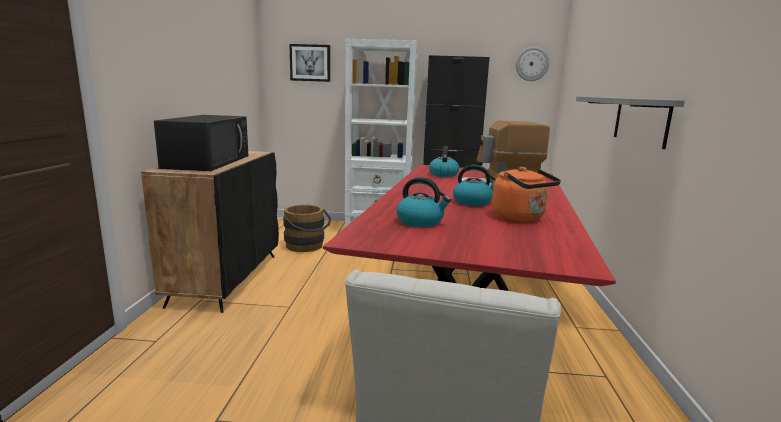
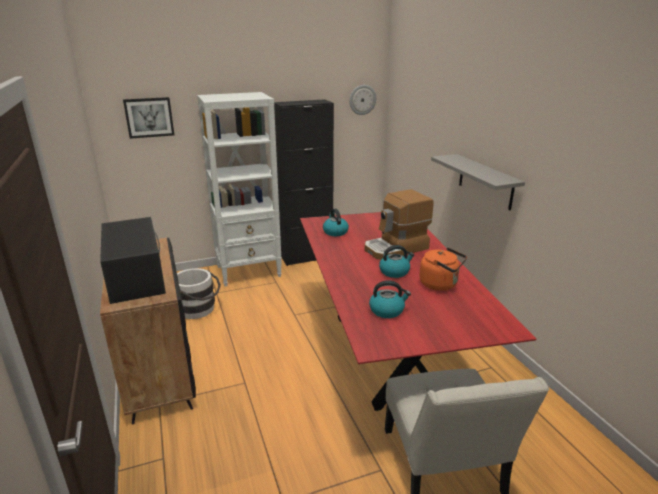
camera: 25 degrees left, 10 degrees up
(306, 246) = (199, 310): brown bucket -> white bucket

